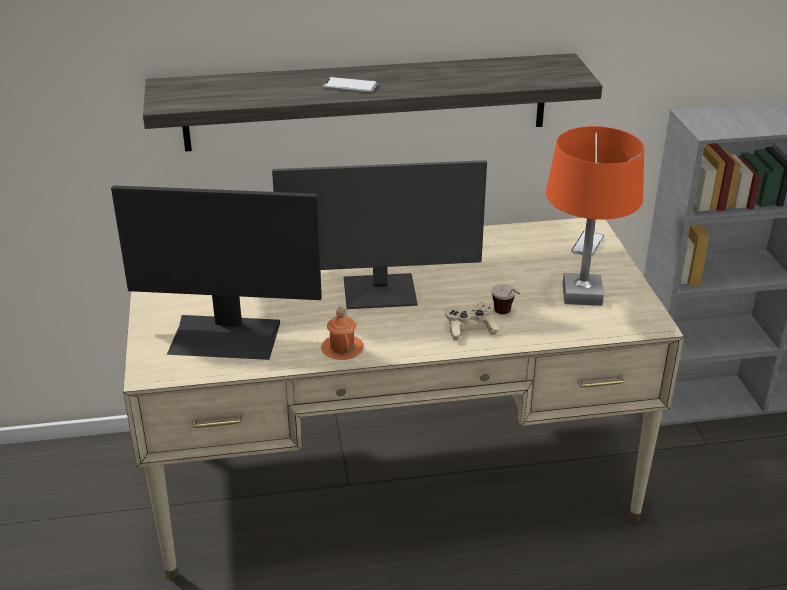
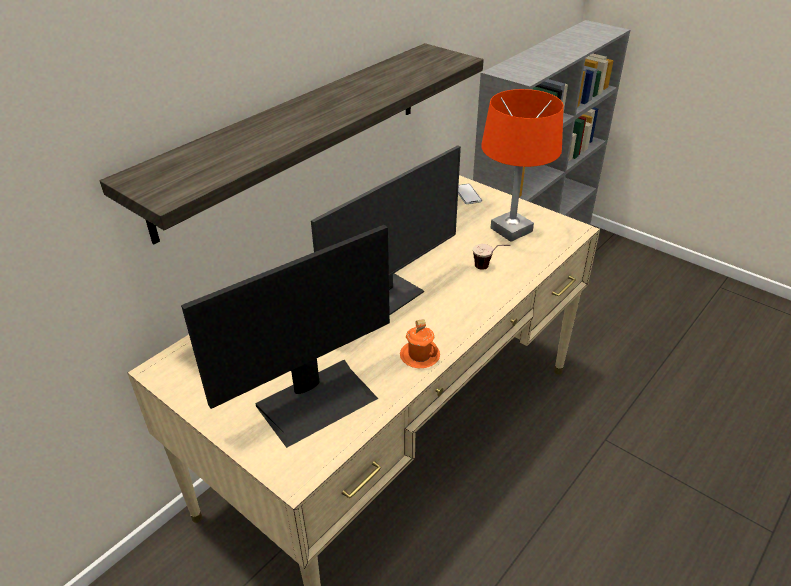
camera: 40 degrees left, 5 degrees up
(350, 86) = (311, 118): phone -> none
(470, 329) = (481, 290): beige game controller -> none

